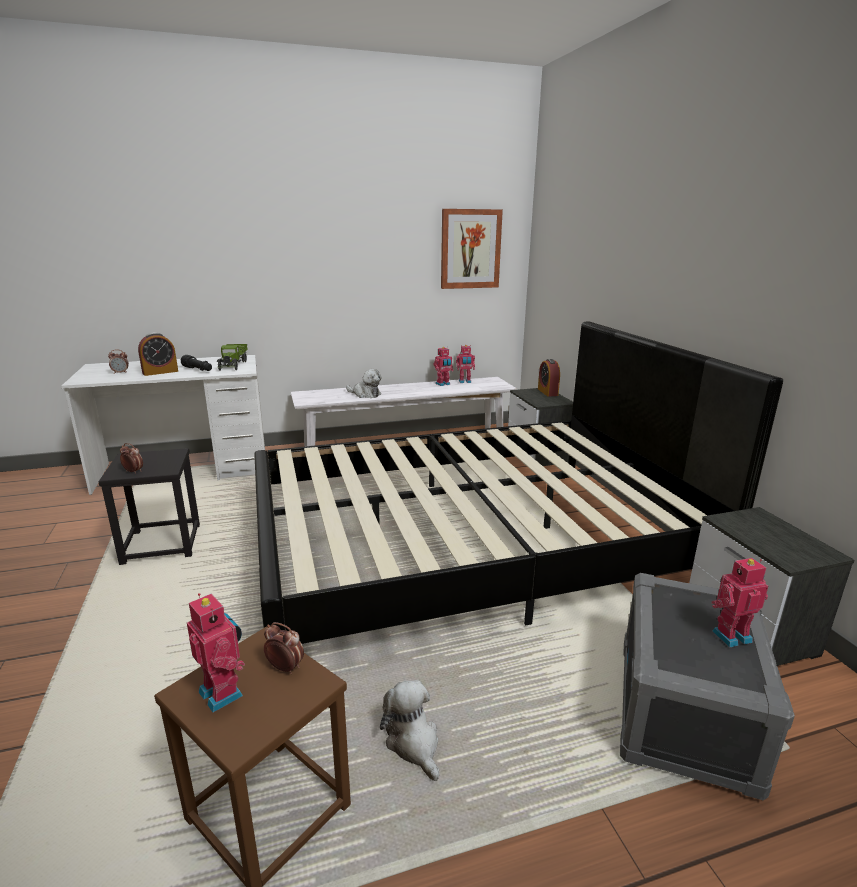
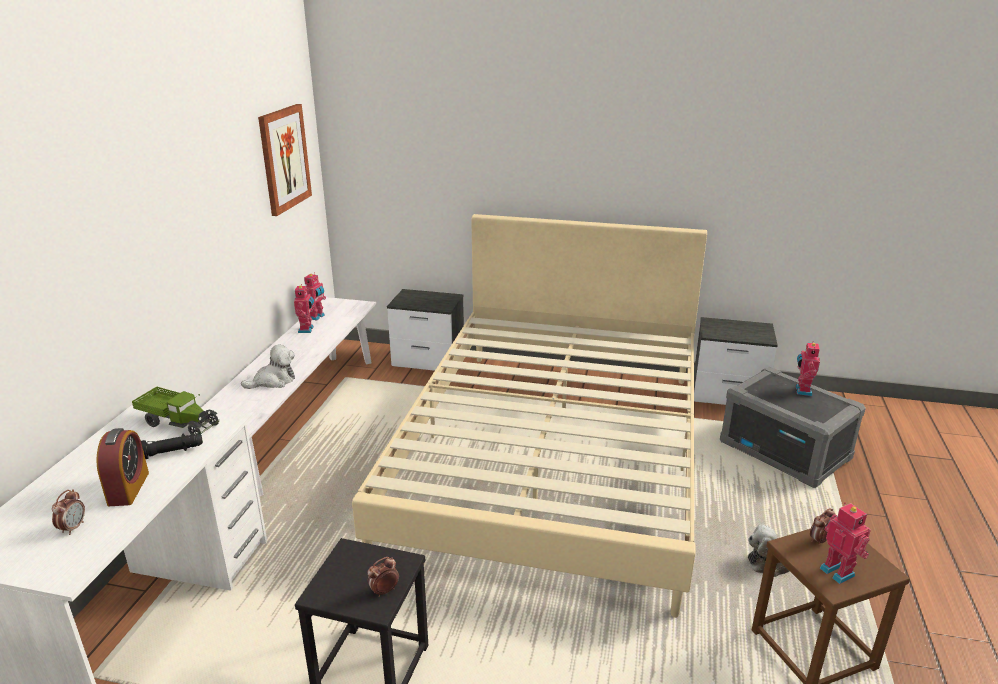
camera: 60 degrees left, 5 degrees up
(223, 692) = (838, 571): toy robot -> toy robot turned 75 degrees clockwise
(470, 544) = (554, 455): black bed -> beige bed
(547, 392) = (417, 293): alarm clock -> none

